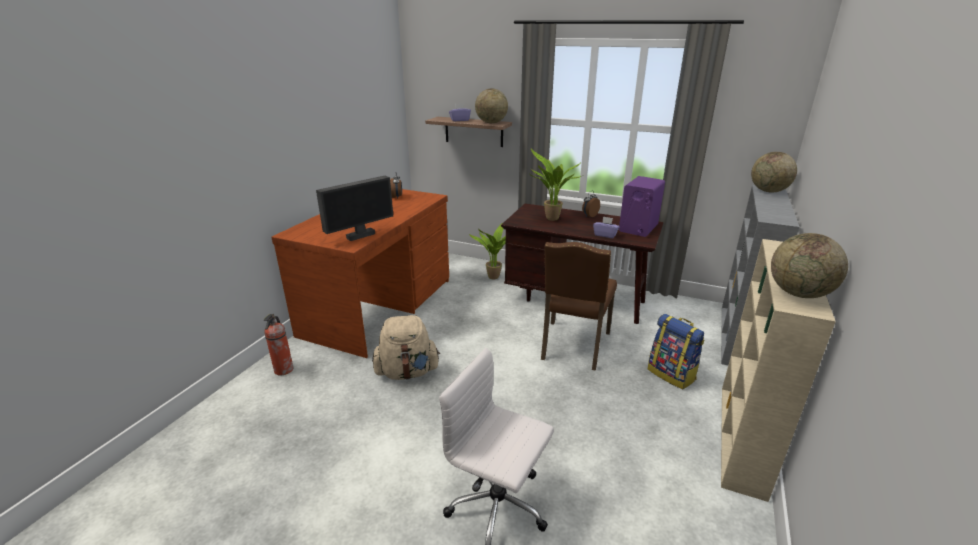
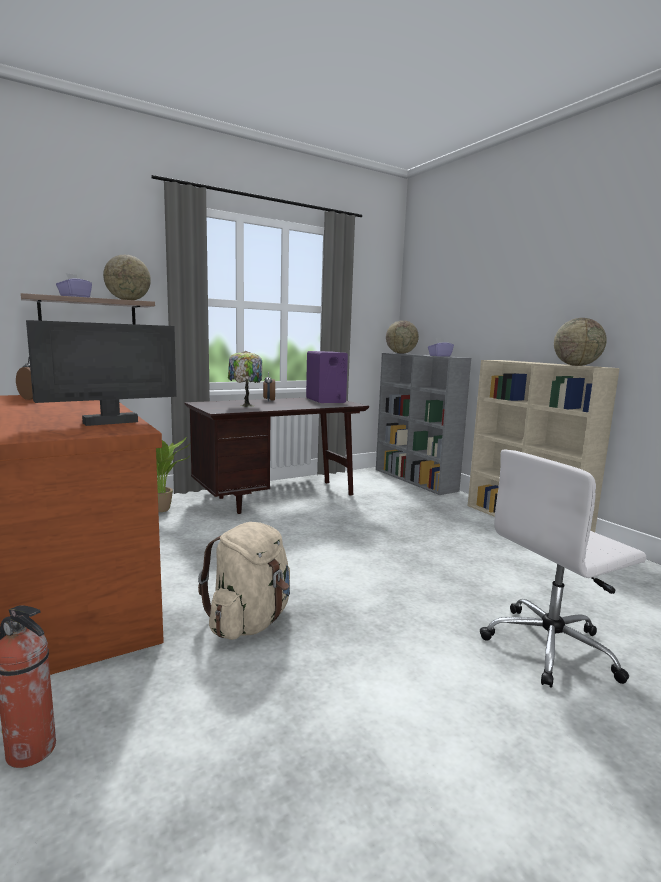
camera: 55 degrees left, 15 degrees down
(360, 236) = (111, 423): monitor -> monitor turned 120 degrees counterclockwise
(551, 219) = (245, 405): potted plant -> table lamp
(573, 346) = (346, 525): brown chair -> none
(605, 235) = (317, 405): purple tissue box -> purple tissue box (439, 356)
(672, 374) = (433, 511): backpack -> none

